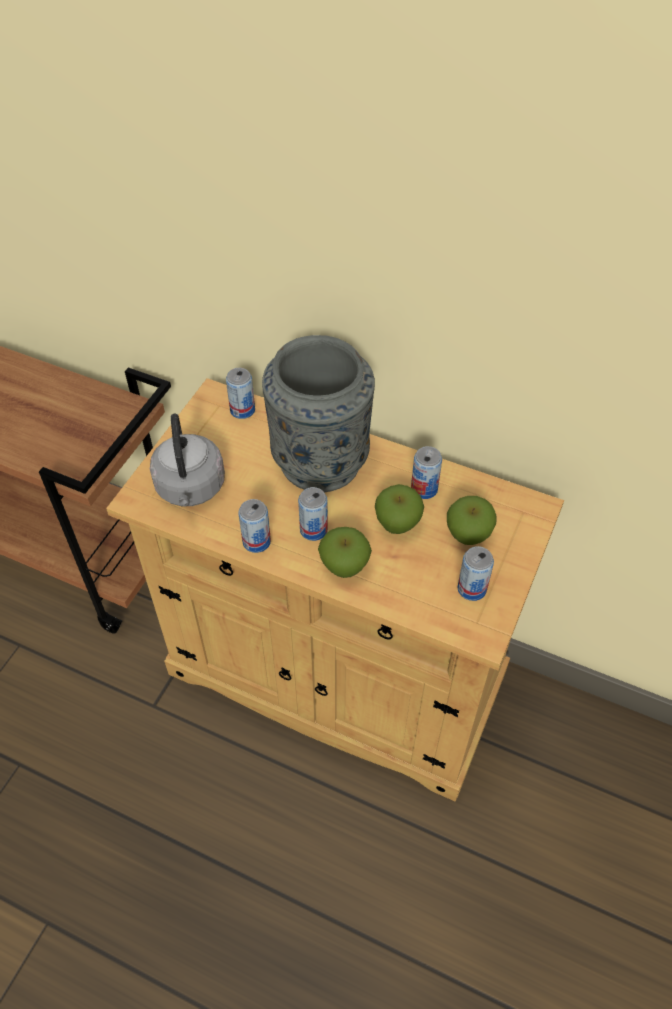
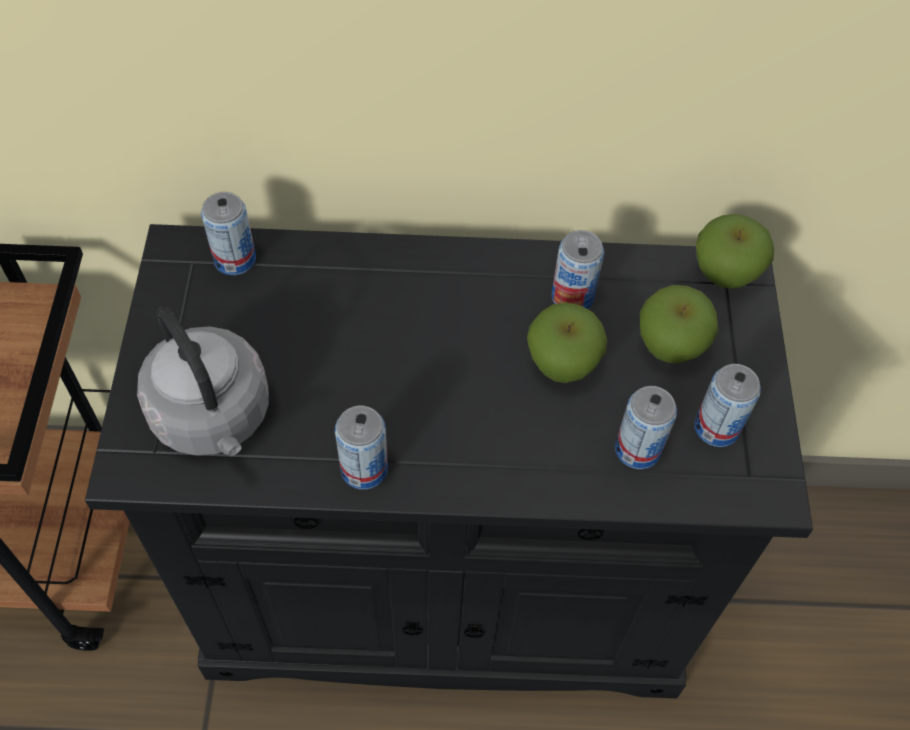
camera: 25 degrees left, 5 degrees up
(313, 530) = (443, 418): can -> can (637, 449)
(319, 459) = (395, 301): grey vase -> none
(336, 674) = (445, 584): beige cabinet -> black cabinet
(344, 566) = (518, 460): apple -> apple (724, 274)

